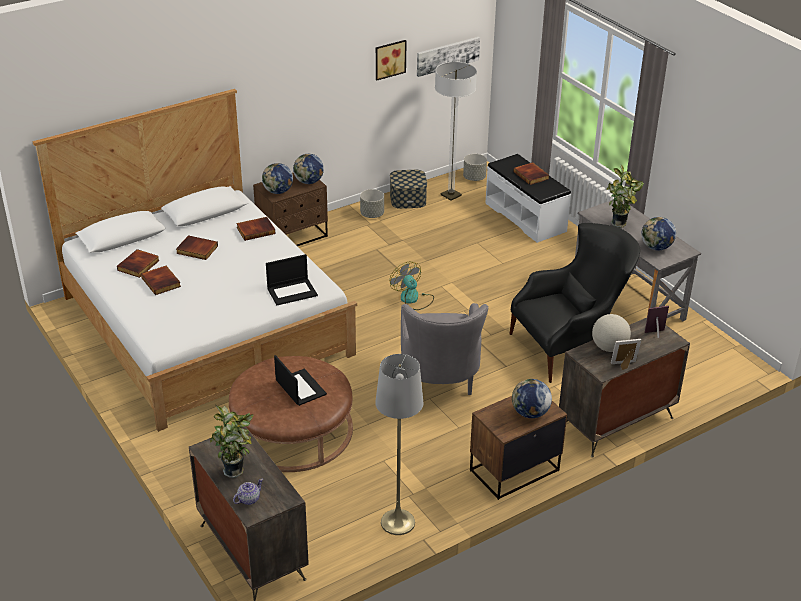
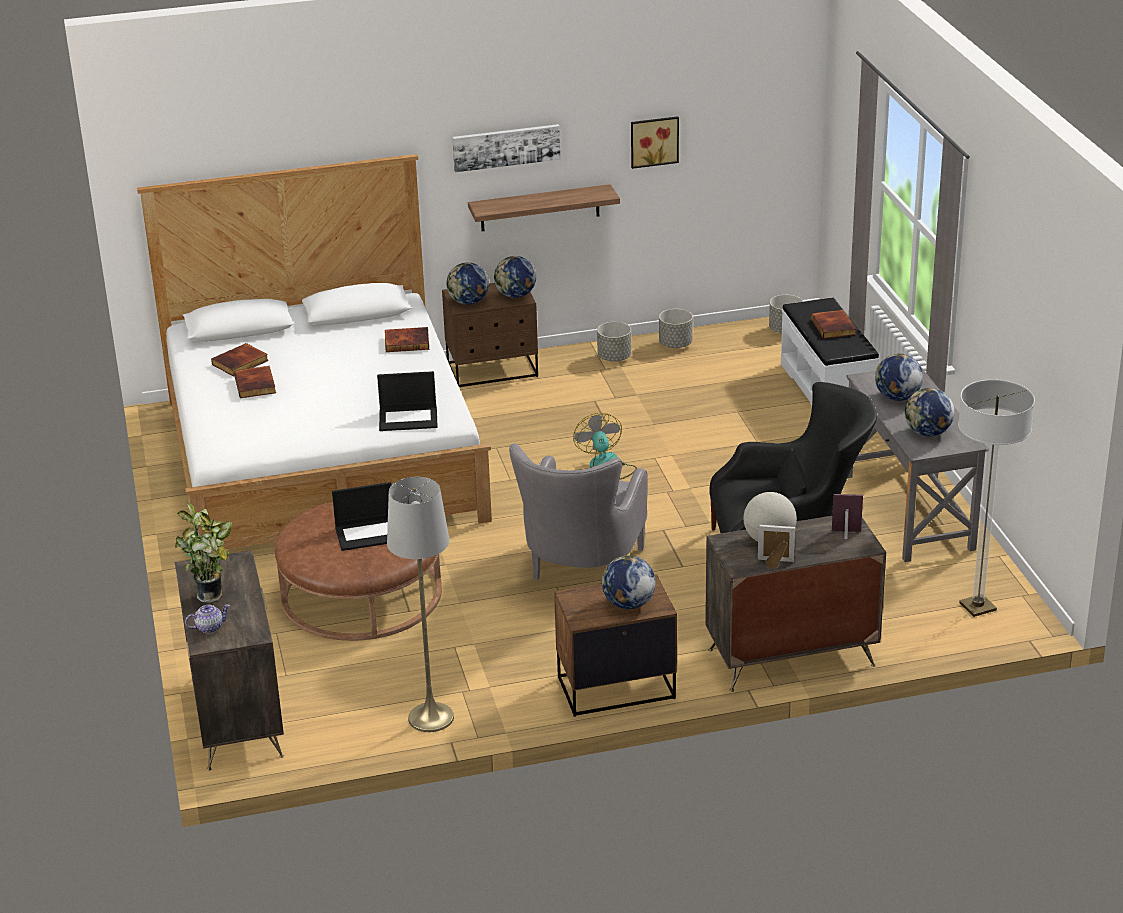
camera: 20 degrees right, 5 degrees down
(196, 250) = (320, 355): book -> none
(300, 387) = (369, 534): laptop -> laptop turned 90 degrees clockwise
(316, 116) = (540, 208): none -> shelf
(408, 199) = (675, 344): storage box -> grey planter
(447, 55) = (748, 147): picture -> picture (506, 147)
(451, 195) = (738, 348): floor lamp -> floor lamp (977, 607)
(620, 224) = (897, 397): potted plant -> globe

